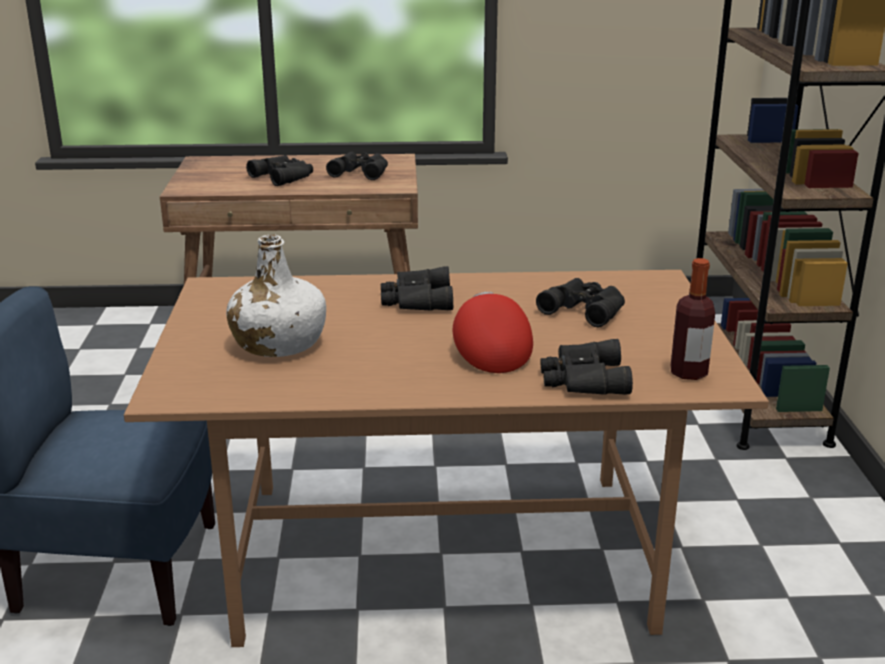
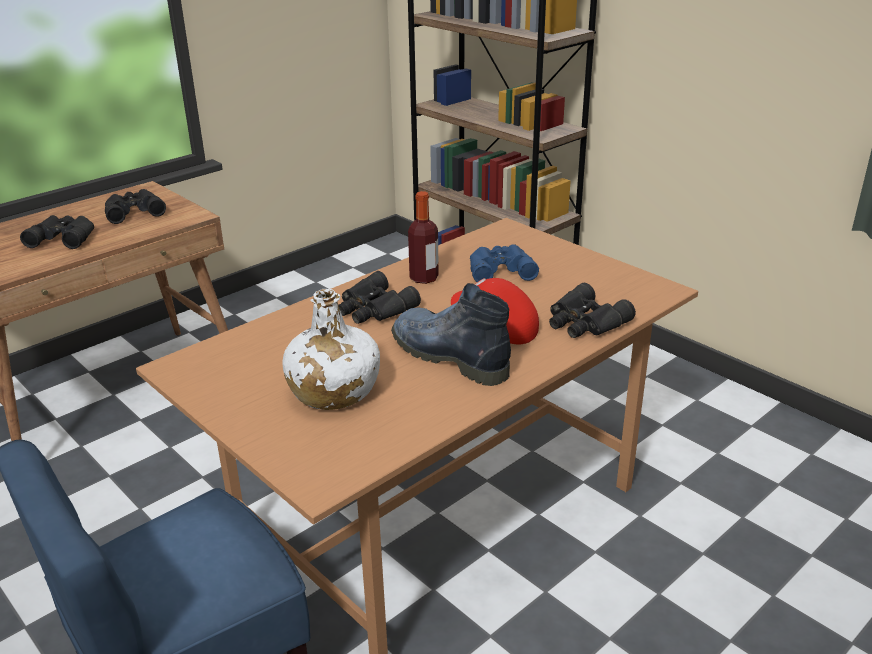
camera: 40 degrees left, 5 degrees up
(408, 355) = (447, 356): none -> boot
(585, 309) = (499, 269): black binoculars -> blue binoculars
(688, 373) = (632, 290): bottle -> bottle (424, 278)

